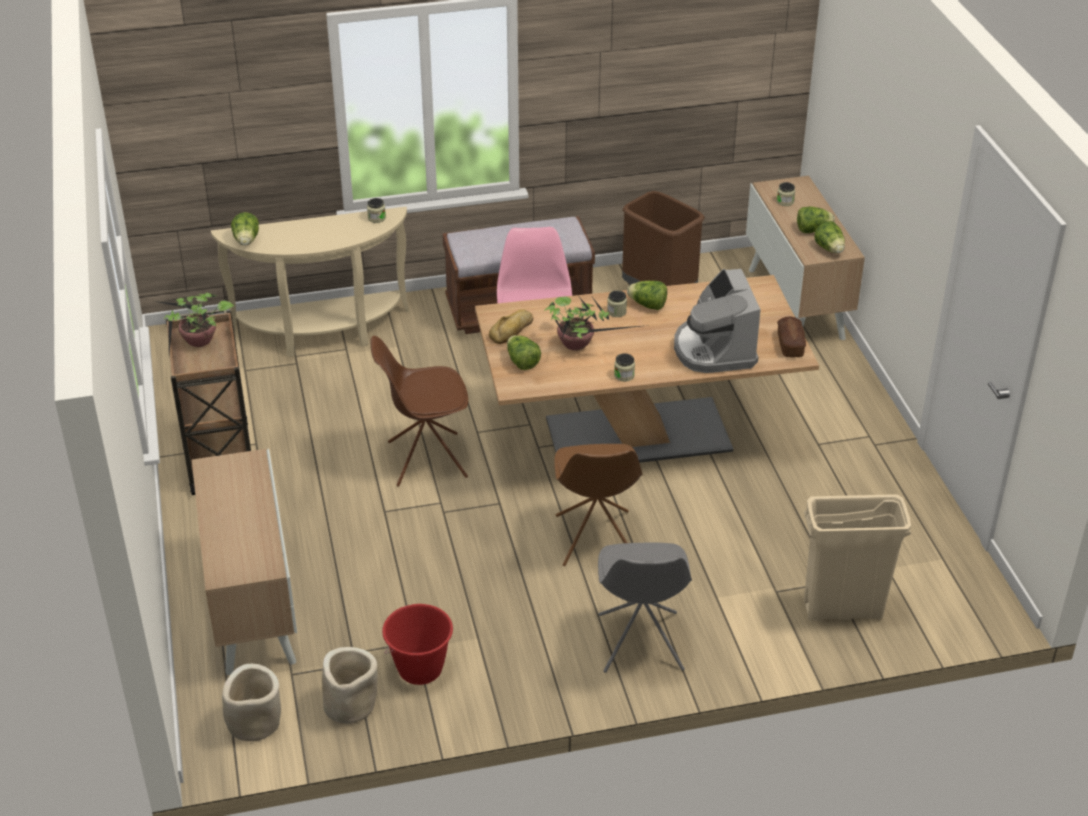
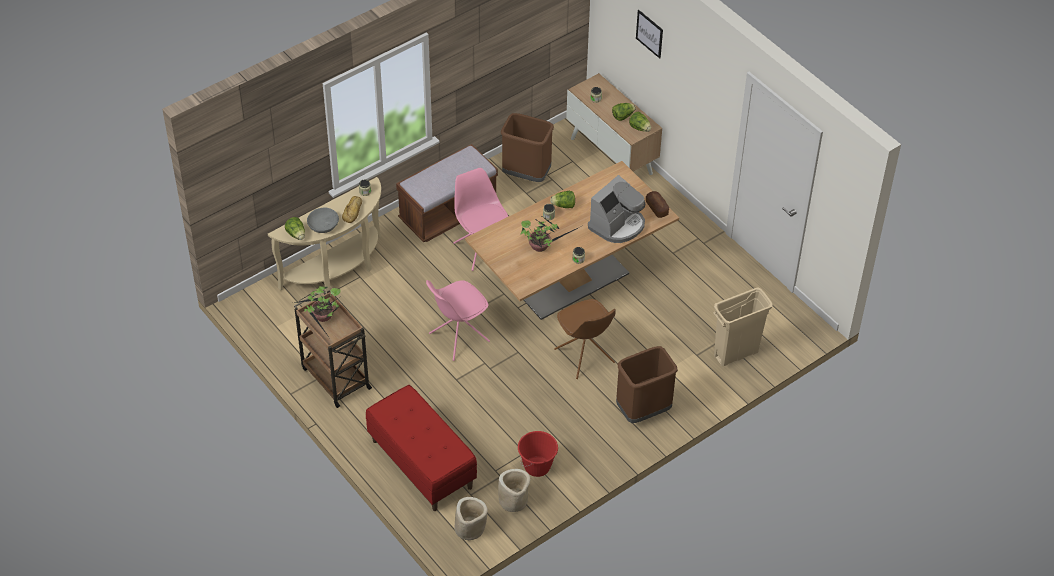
camera: 25 degrees left, 10 degrees up
(251, 607) = (421, 464): cabinet -> red bench
(290, 240) = (323, 225): none -> grey bowl
(425, 459) = (458, 338): brown chair -> pink chair
(512, 331) = (498, 249): bread -> bread (353, 211)
(522, 362) = (516, 269): lettuce -> none
(640, 644) = (643, 411): grey chair -> brown trash can
(714, 349) = (617, 225): coffee machine -> coffee machine turned 105 degrees counterclockwise
(868, 88) = (649, 33): none -> picture

